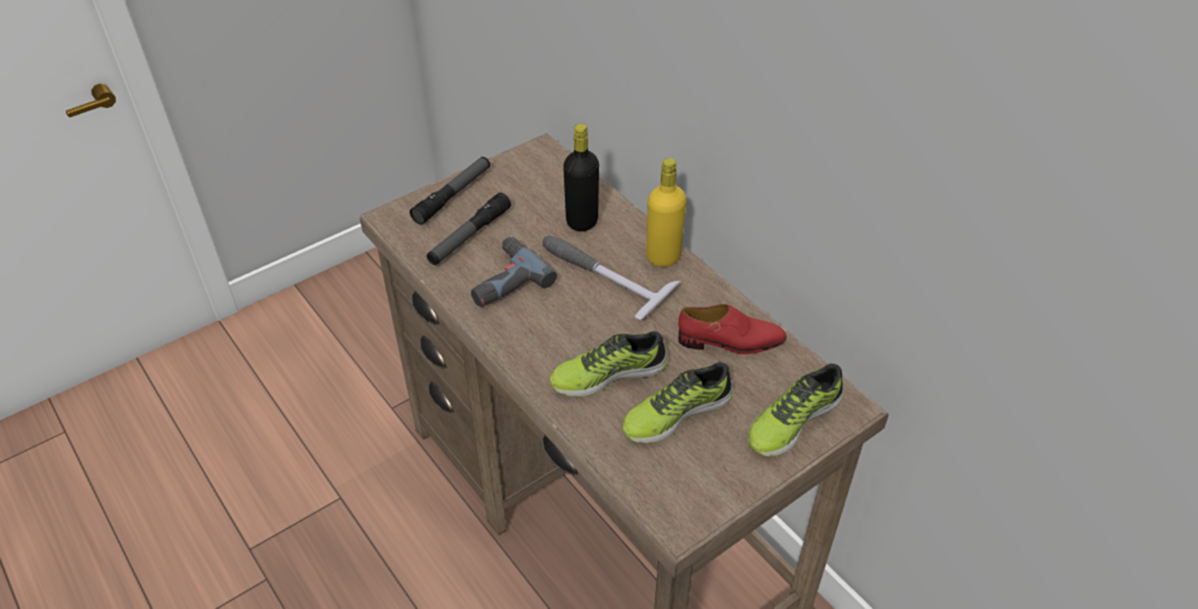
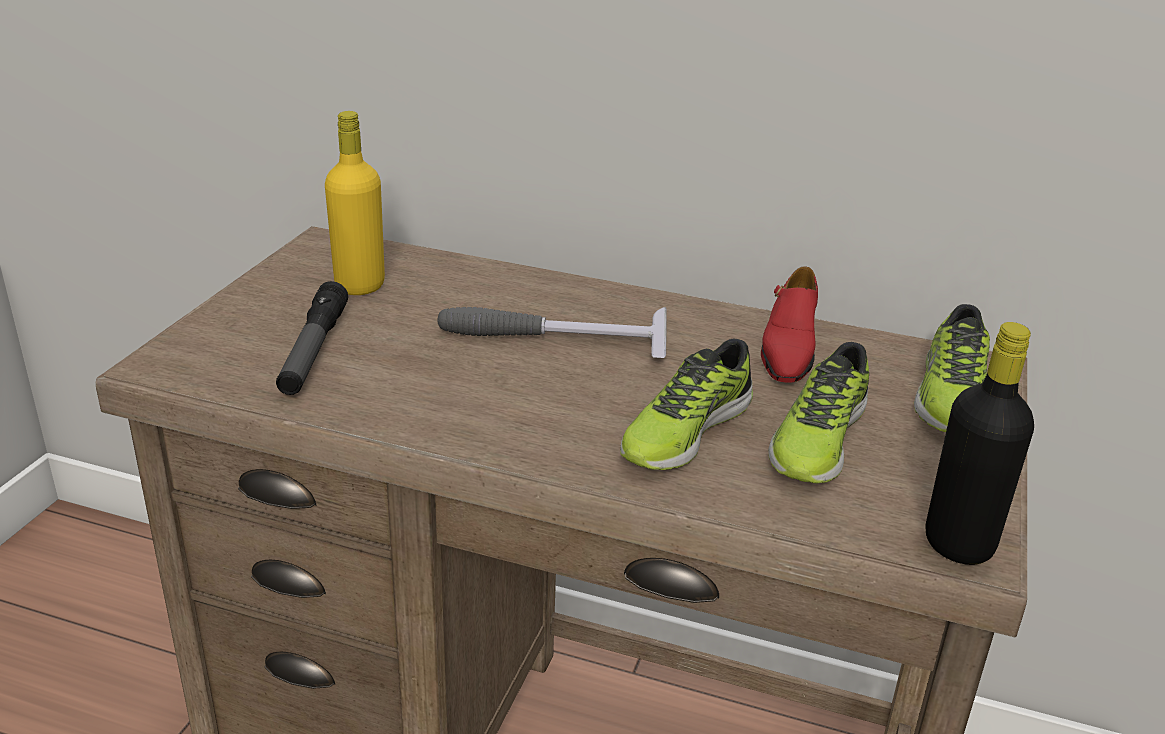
camera: 35 degrees left, 15 degrees down
(453, 195) = (239, 316): flashlight -> none
(503, 280) = (418, 381): power drill -> none
(582, 221) = (462, 293): black bottle -> black bottle (958, 544)
(663, 257) = (608, 297): yellow bottle -> yellow bottle (360, 285)
(731, 341) = (788, 349): red shoe -> red shoe turned 135 degrees clockwise

